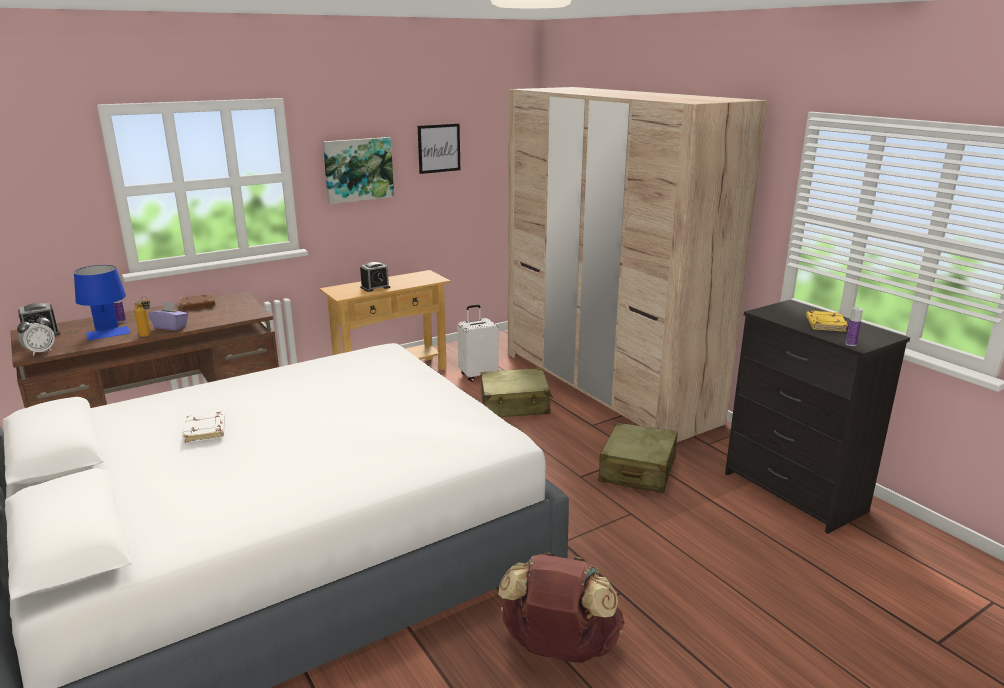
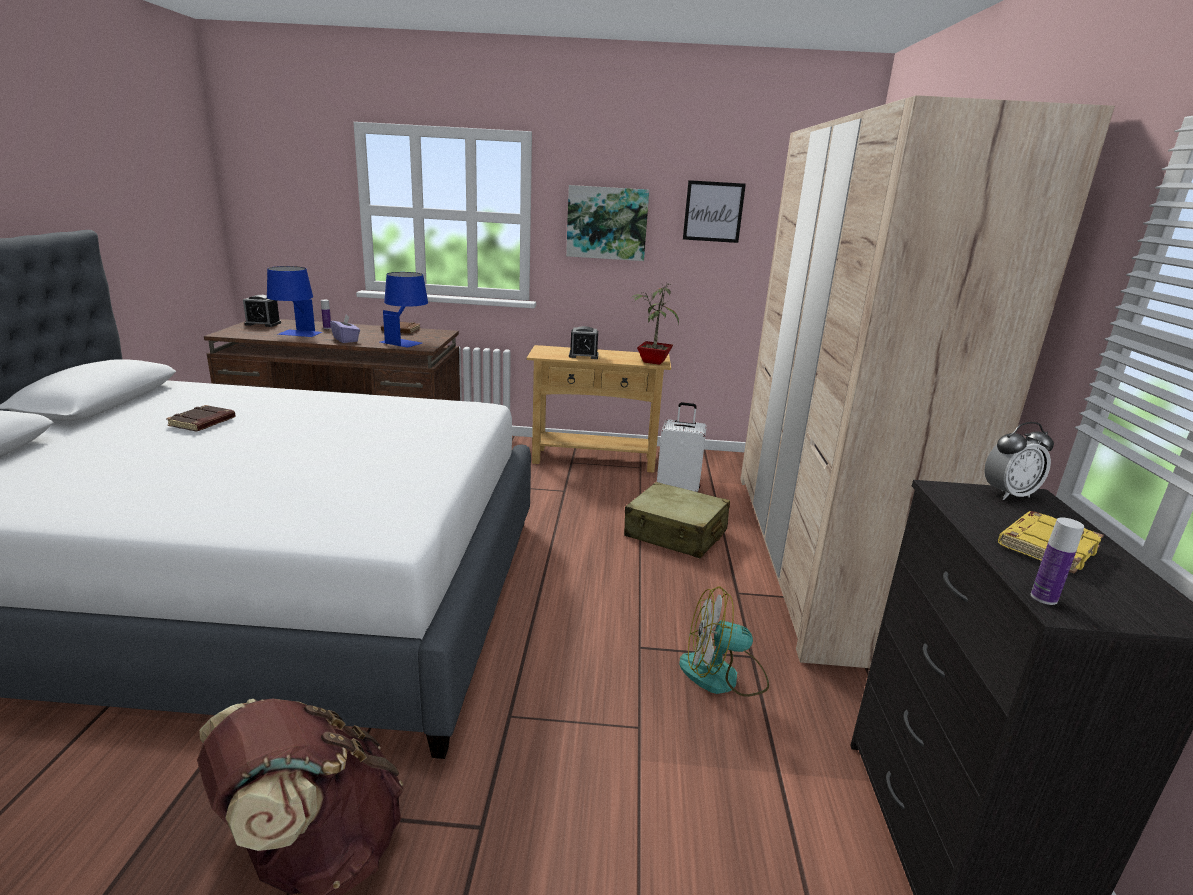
camera: 35 degrees right, 0 degrees up
(40, 352) = (234, 333): alarm clock -> alarm clock (1008, 494)
(148, 336) = (317, 341): bottle -> none
(206, 431) = (202, 423): white book -> brown book
(227, 313) = (406, 341): none -> blue table lamp
(430, 279) = (652, 361): none -> potted plant
(637, 470) = (722, 675): beige suitcase -> fan

